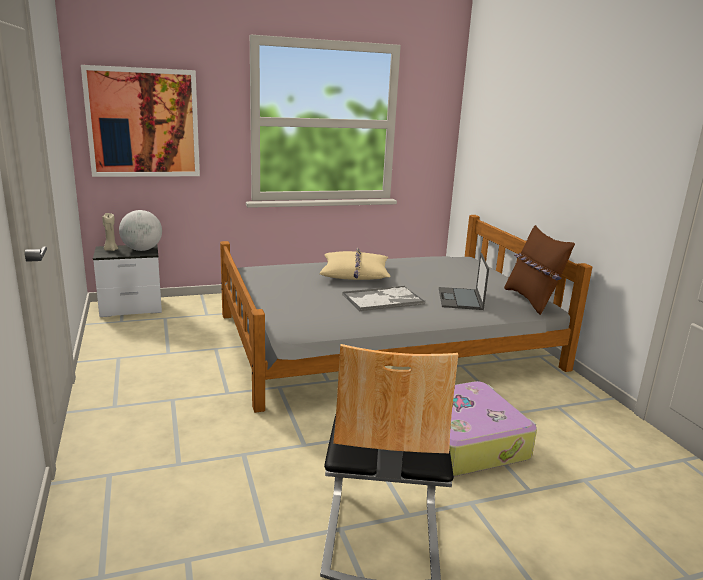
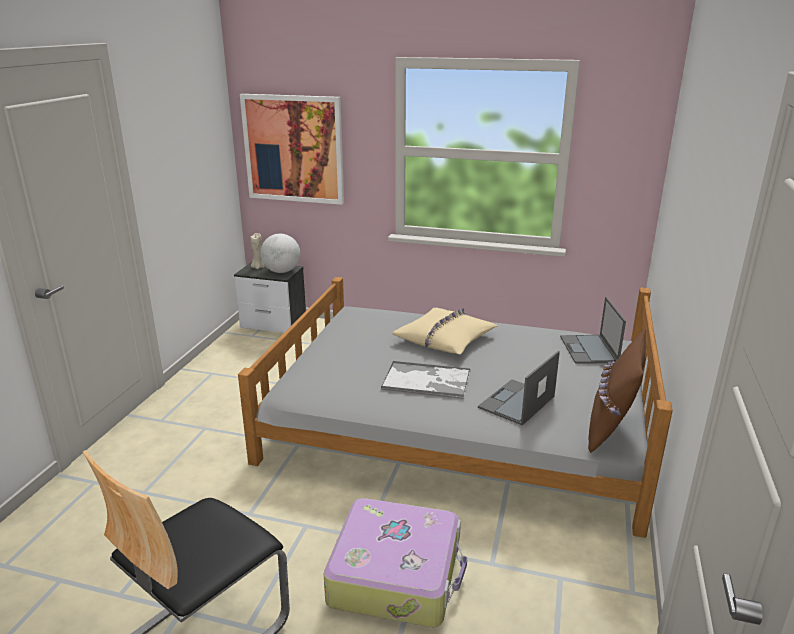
camera: 35 degrees right, 5 degrees up
(457, 263) = (589, 350): none -> laptop

